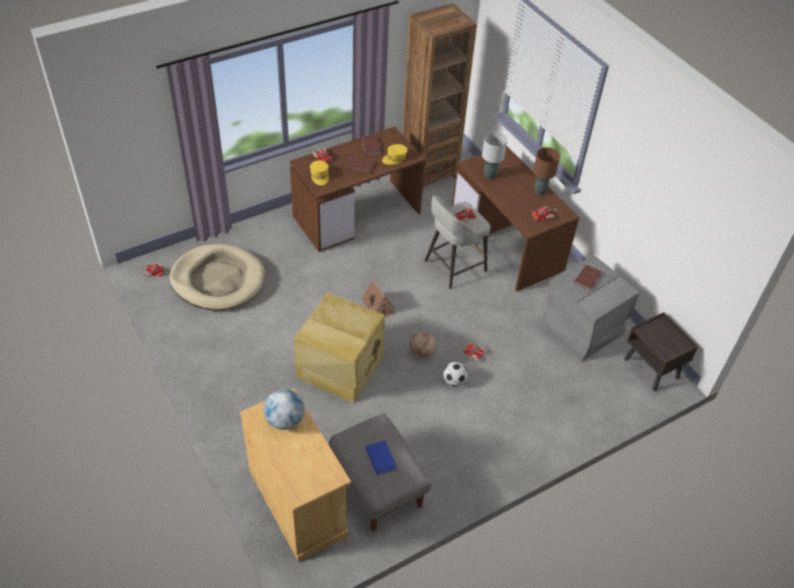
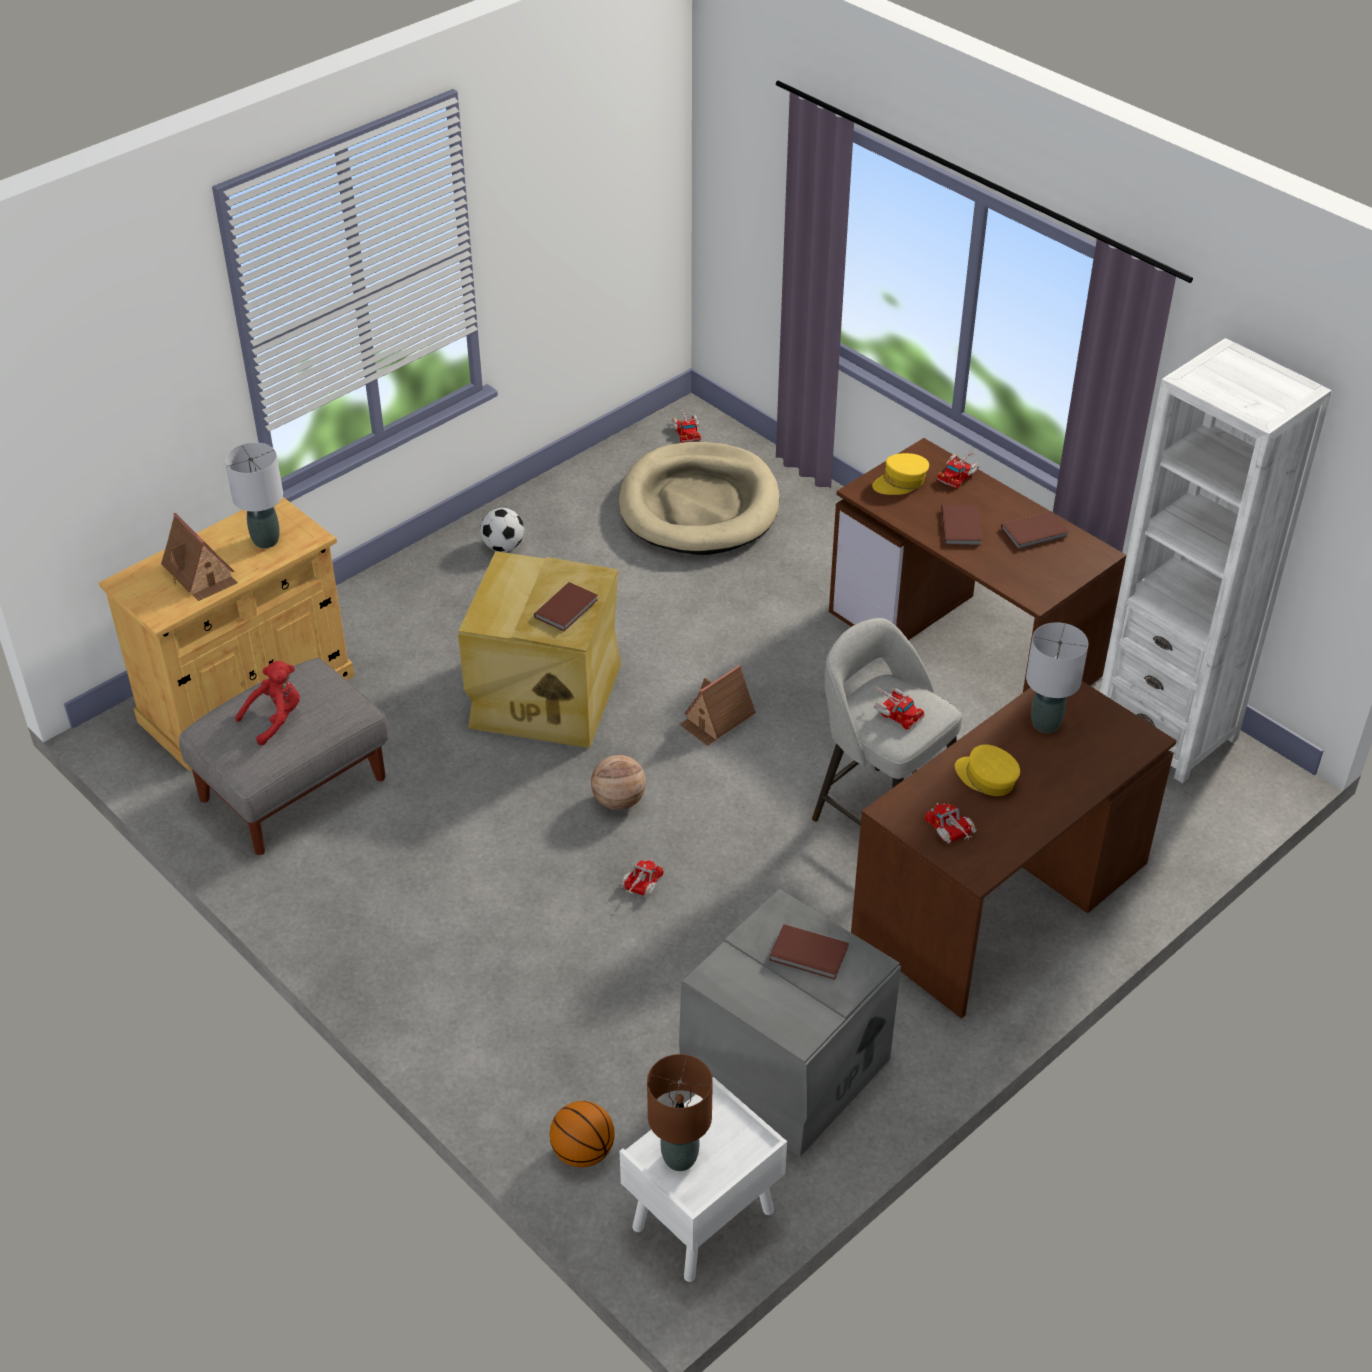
camera: 80 degrees right, 5 degrees down
(285, 420) = (266, 541): globe -> grey table lamp
(305, 455) = (201, 575): none -> toy house
(352, 315) = (568, 608): none -> brown book
(381, 458) = (276, 719): blue book -> red plush toy
(394, 158) = (1016, 571): yellow cap -> yellow cap (986, 778)
(428, 173) = (1165, 731): brown bookcase -> white bookcase
(454, 381) = (559, 861): football -> football (503, 547)
(540, 191) = (1038, 816): brown table lamp -> brown table lamp (680, 1158)
(617, 401) = (583, 1152): none -> basketball
(652, 369) = (702, 1221): brown nightstand -> white nightstand

